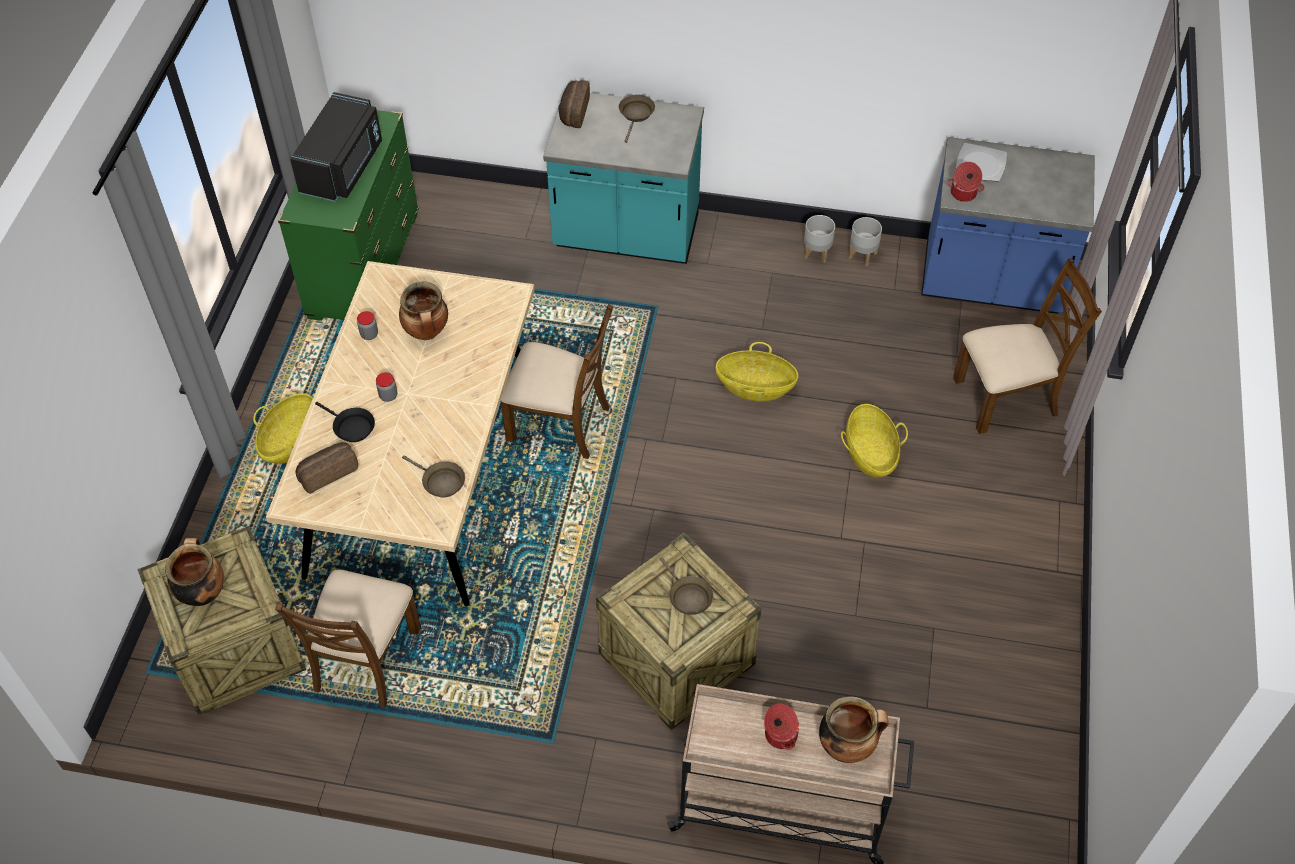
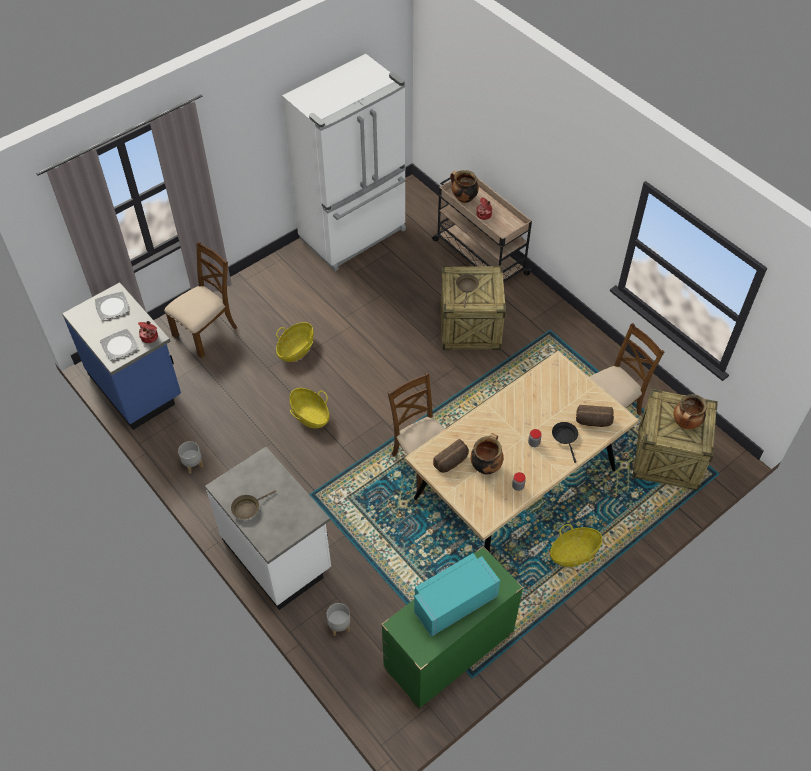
camera: 140 degrees left, 0 degrees up
(343, 167) = (453, 602): black microwave -> turquoise microwave
(440, 482) = (541, 382): brown frying pan -> none
(573, 112) = (280, 538): bread -> bread (452, 462)
(626, 236) = (278, 554): turquoise counter -> white counter
(863, 255) = (173, 446): grey planter -> grey planter (339, 626)
(1007, 397) = (206, 331): brown chair -> brown chair turned 105 degrees clockwise
(1012, 695) = (354, 235): none -> white fridge
(1054, 196) = (112, 307): none -> plate

